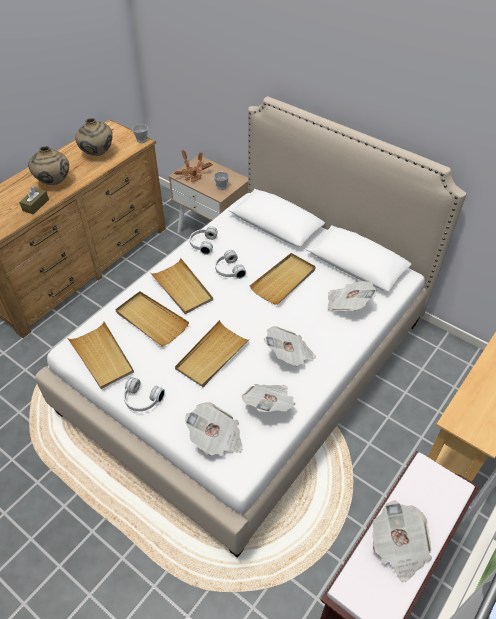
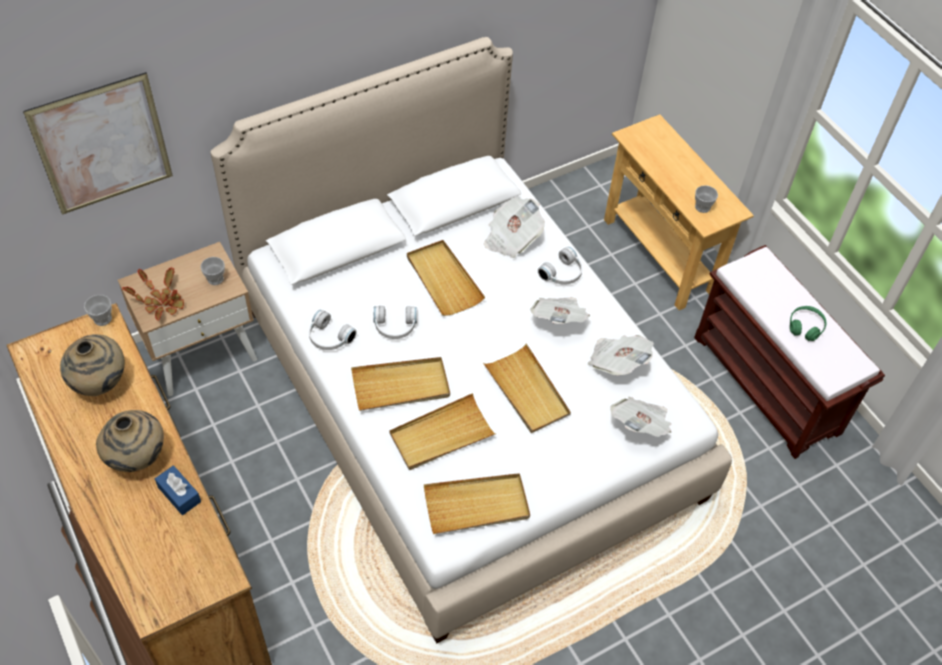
camera: 70 degrees left, 5 degrees up
(35, 205) = (179, 494): brown tissue box -> blue tissue box
(141, 400) = (560, 481): white headphones -> white headphones (563, 274)
(208, 59) = (102, 145): none -> picture
(398, 547) = (805, 327): newspaper -> green headphones
(470, 412) = (702, 207): none -> cup

